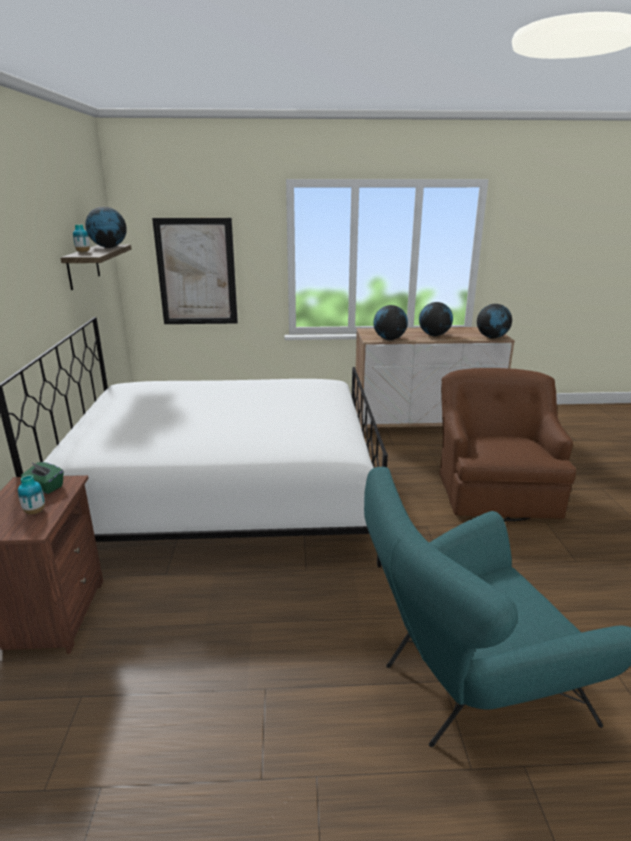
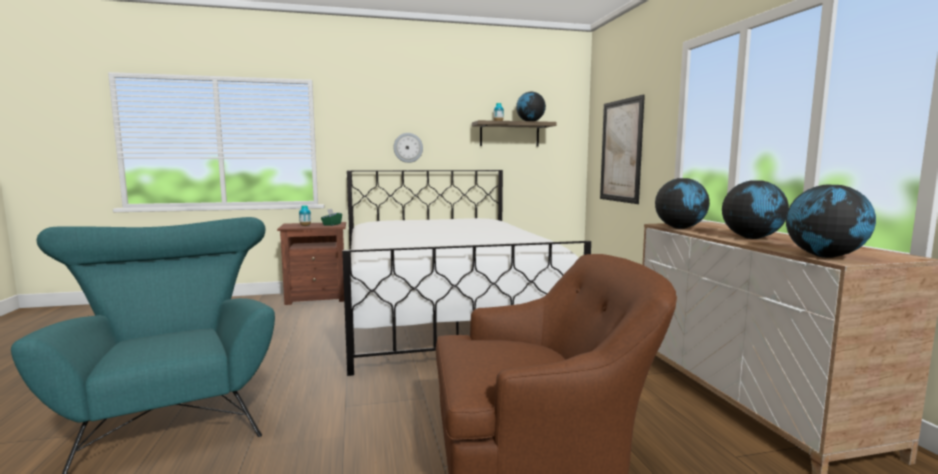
camera: 80 degrees right, 15 degrees down
(26, 317) = (408, 147): none -> wall clock

